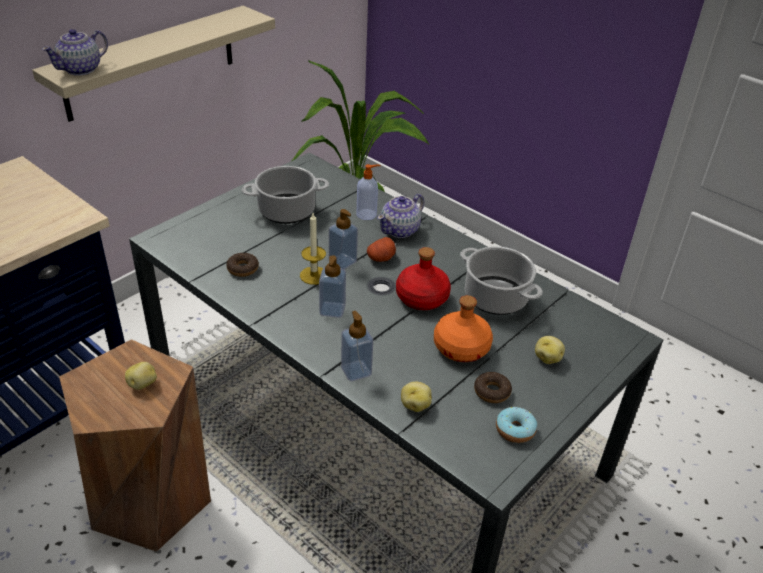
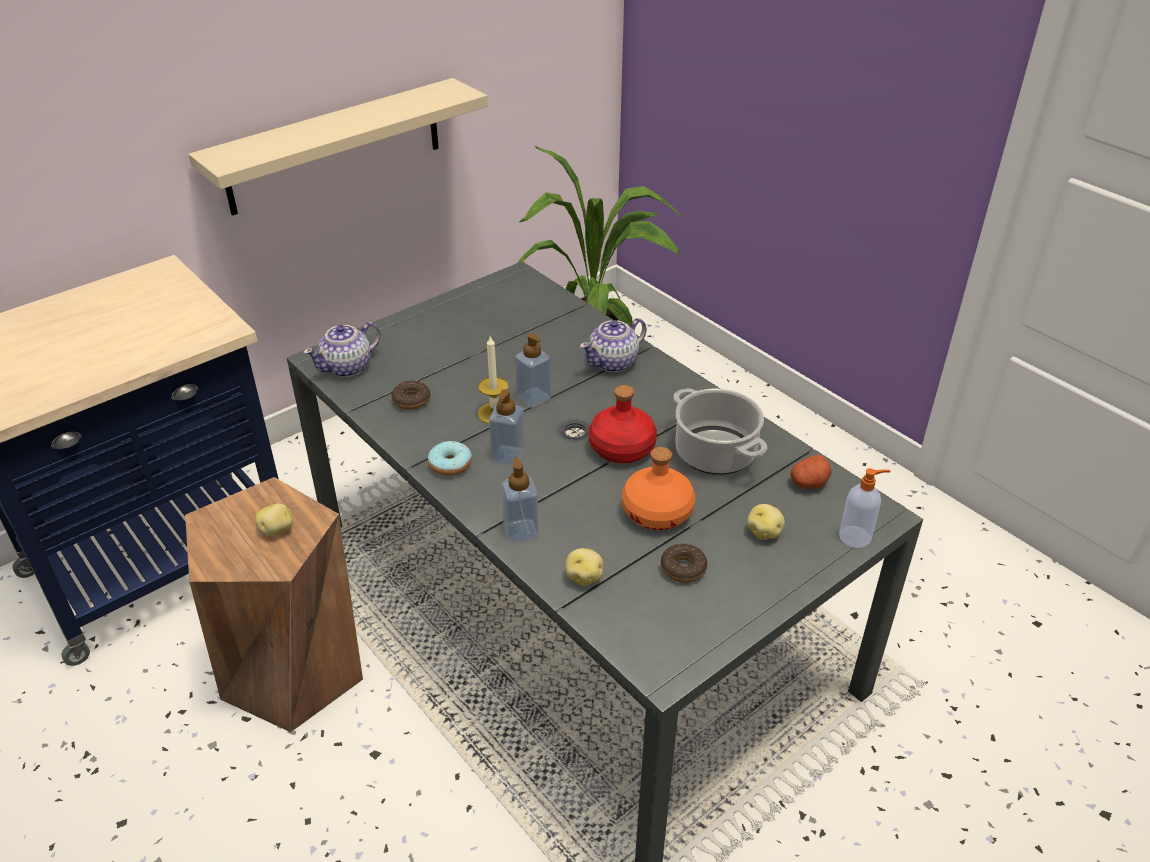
camera: 10 degrees right, 0 degrees up
(81, 69) = (243, 155): teapot -> teapot (348, 367)
(286, 211) = (477, 333): cooking pot -> none
(367, 214) = (576, 341): soap dispenser -> soap dispenser (856, 537)
(381, 258) = (582, 396): potato -> potato (809, 483)
(515, 430) = (701, 617): donut -> donut (450, 465)

